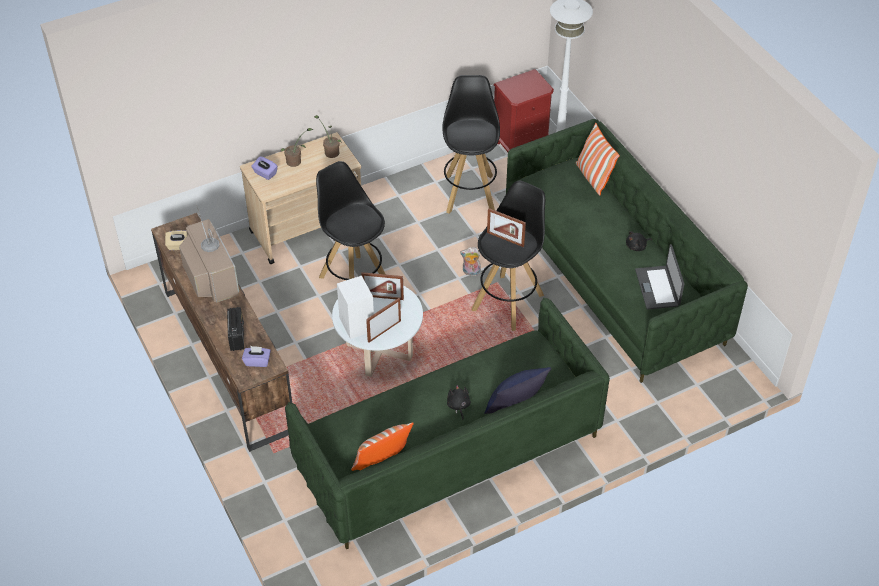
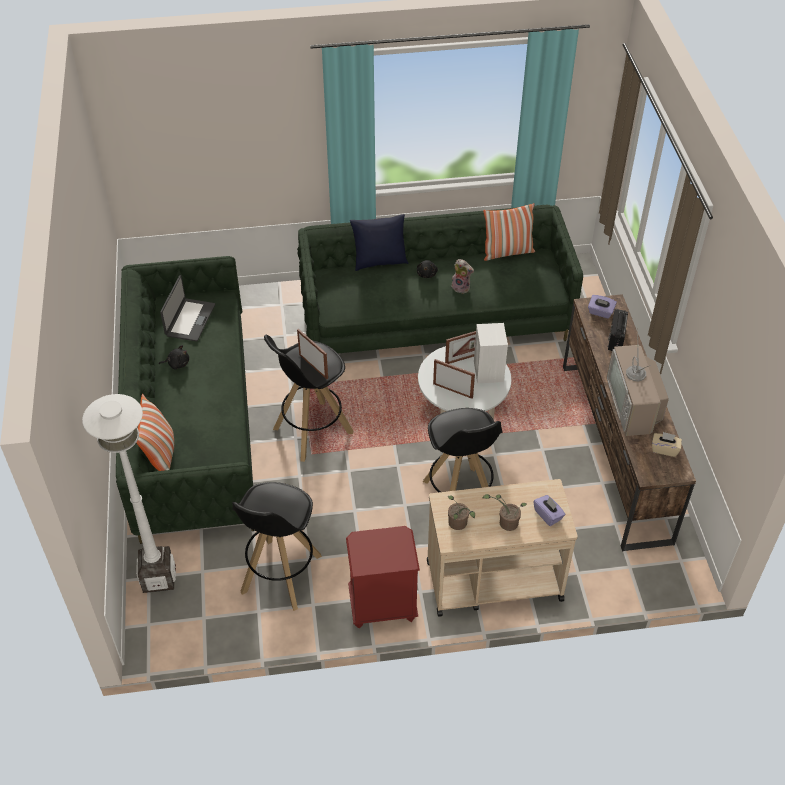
camera: 160 degrees left, 0 degrees up
(471, 272) = (332, 473): plush toy -> plush toy (461, 287)
(521, 144) = (177, 630): red nightstand -> red nightstand (382, 606)

